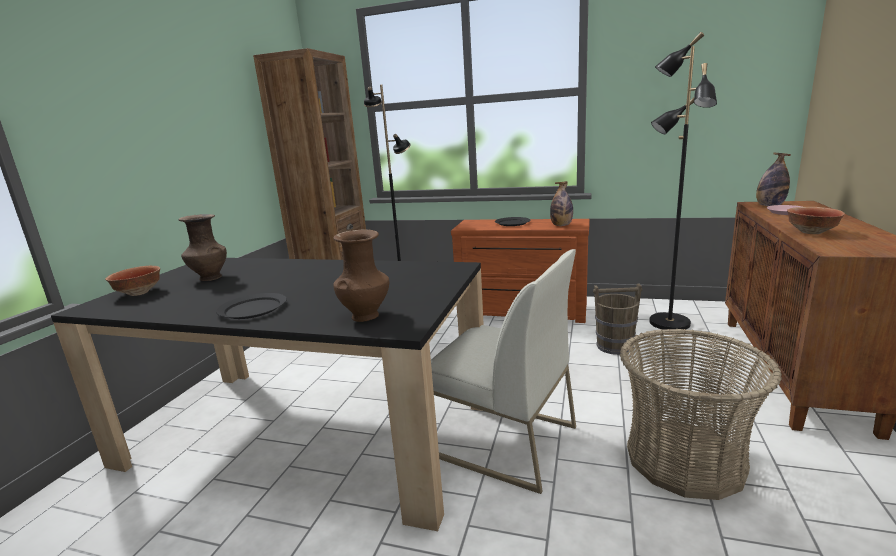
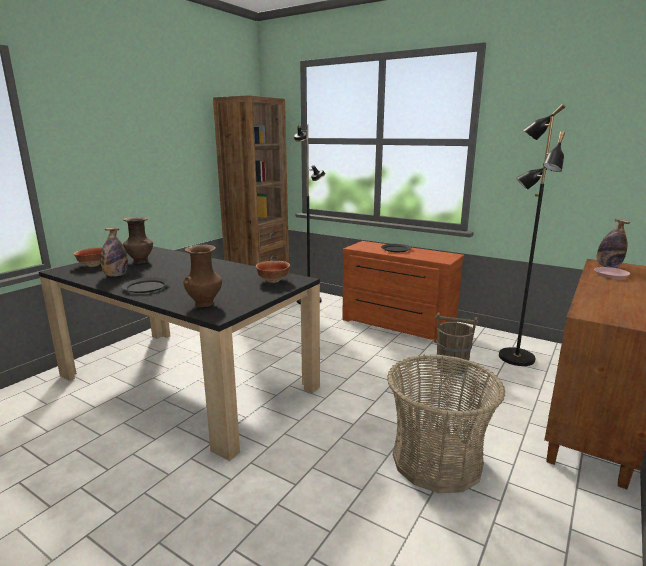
camera: 15 degrees right, 0 degrees up
(503, 441) = (311, 417): white chair -> none
(561, 225) = (432, 257): bottle -> bottle (116, 275)
(812, 232) = (598, 296): bowl -> bowl (274, 281)

